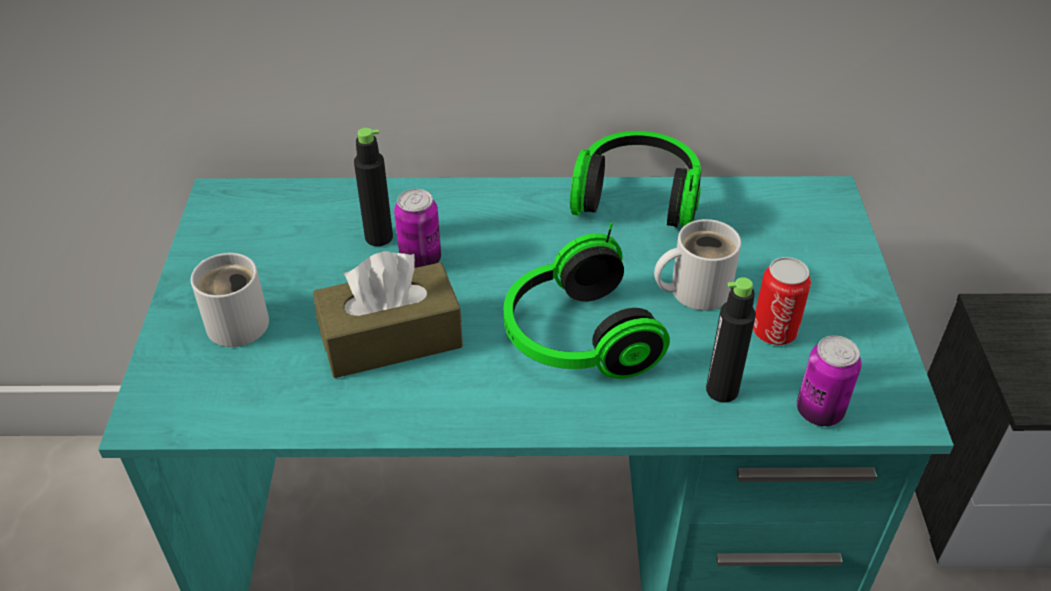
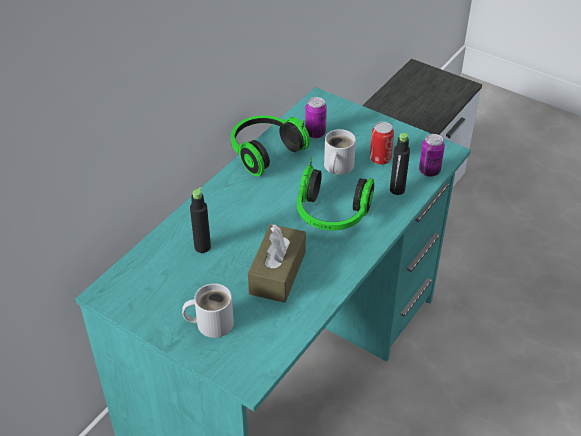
camera: 55 degrees left, 0 degrees up
(420, 261) = (234, 240): can -> can (315, 133)

